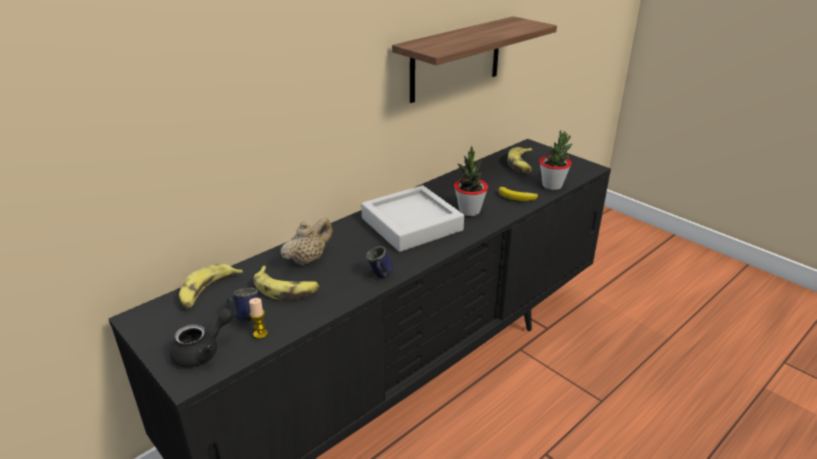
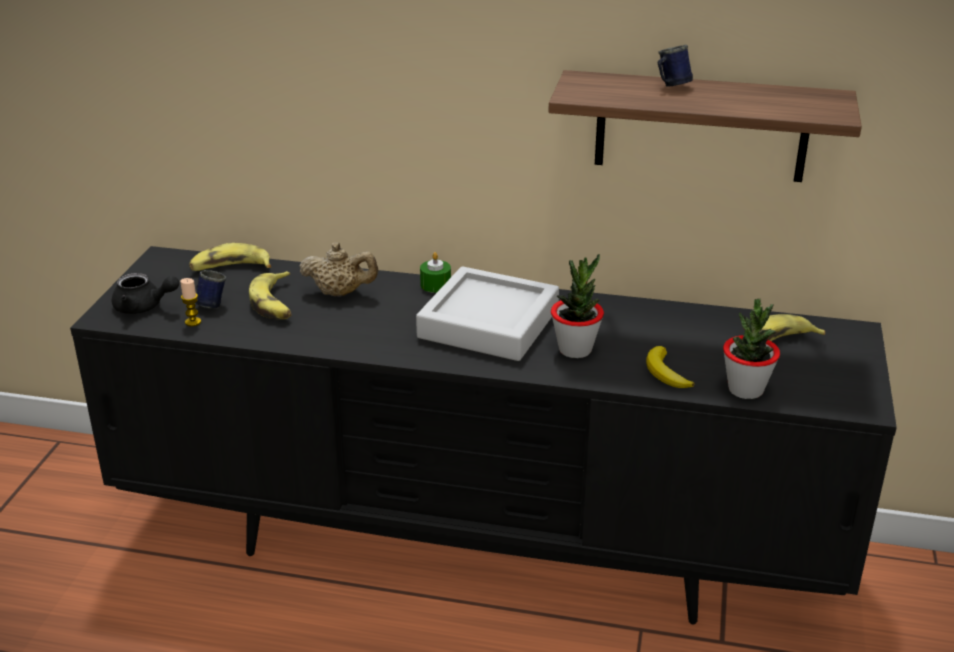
camera: 55 degrees right, 0 degrees up
(346, 224) = (435, 285): none -> green candle
(380, 277) = (354, 345): blue mug -> blue mug (670, 87)

